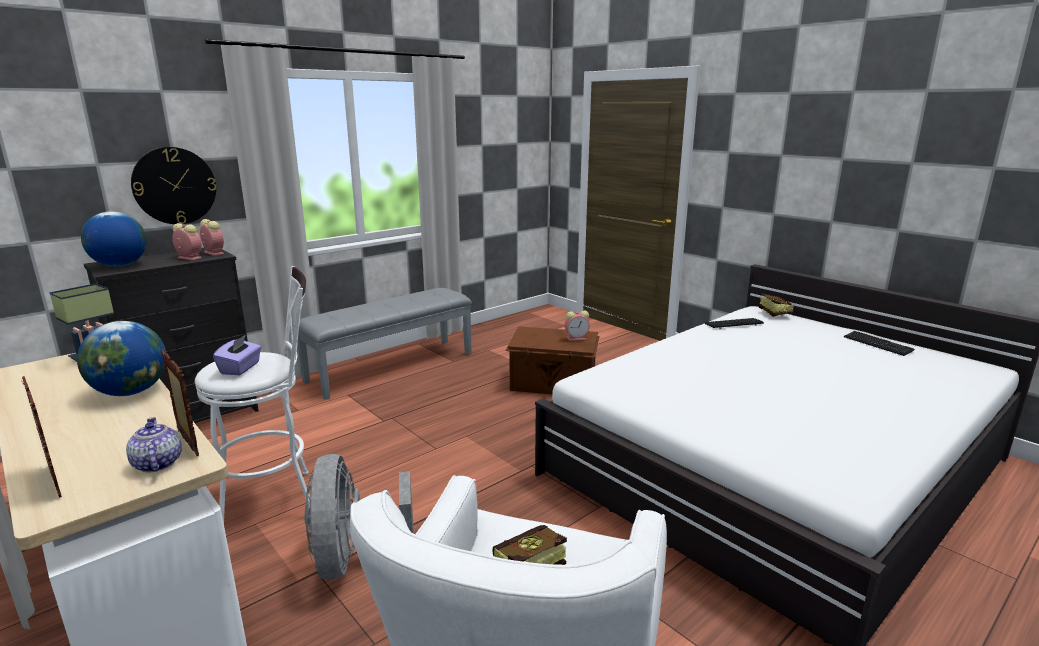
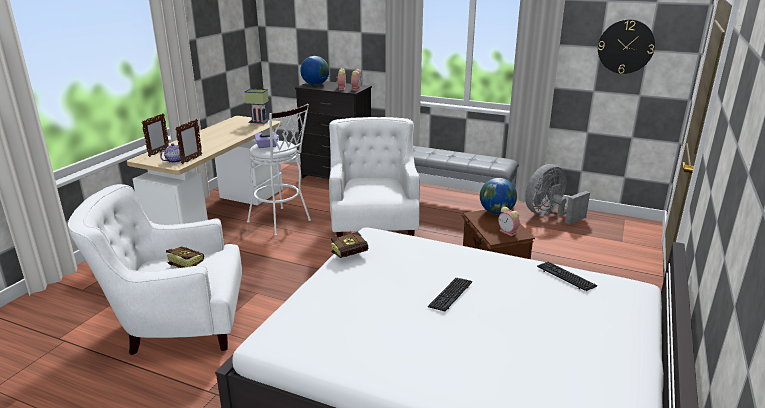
camera: 65 degrees right, 5 degrees up
(131, 392) = (230, 138): globe -> globe (496, 212)
(174, 186) = (358, 46): wall clock -> wall clock (625, 46)
(354, 558) = (250, 255): grey fan -> grey fan (549, 215)
(390, 426) = (373, 225): none -> white armchair
(773, 313) = (638, 296): book -> book (353, 254)
(877, 344) = (612, 366): keyboard -> keyboard (450, 295)

